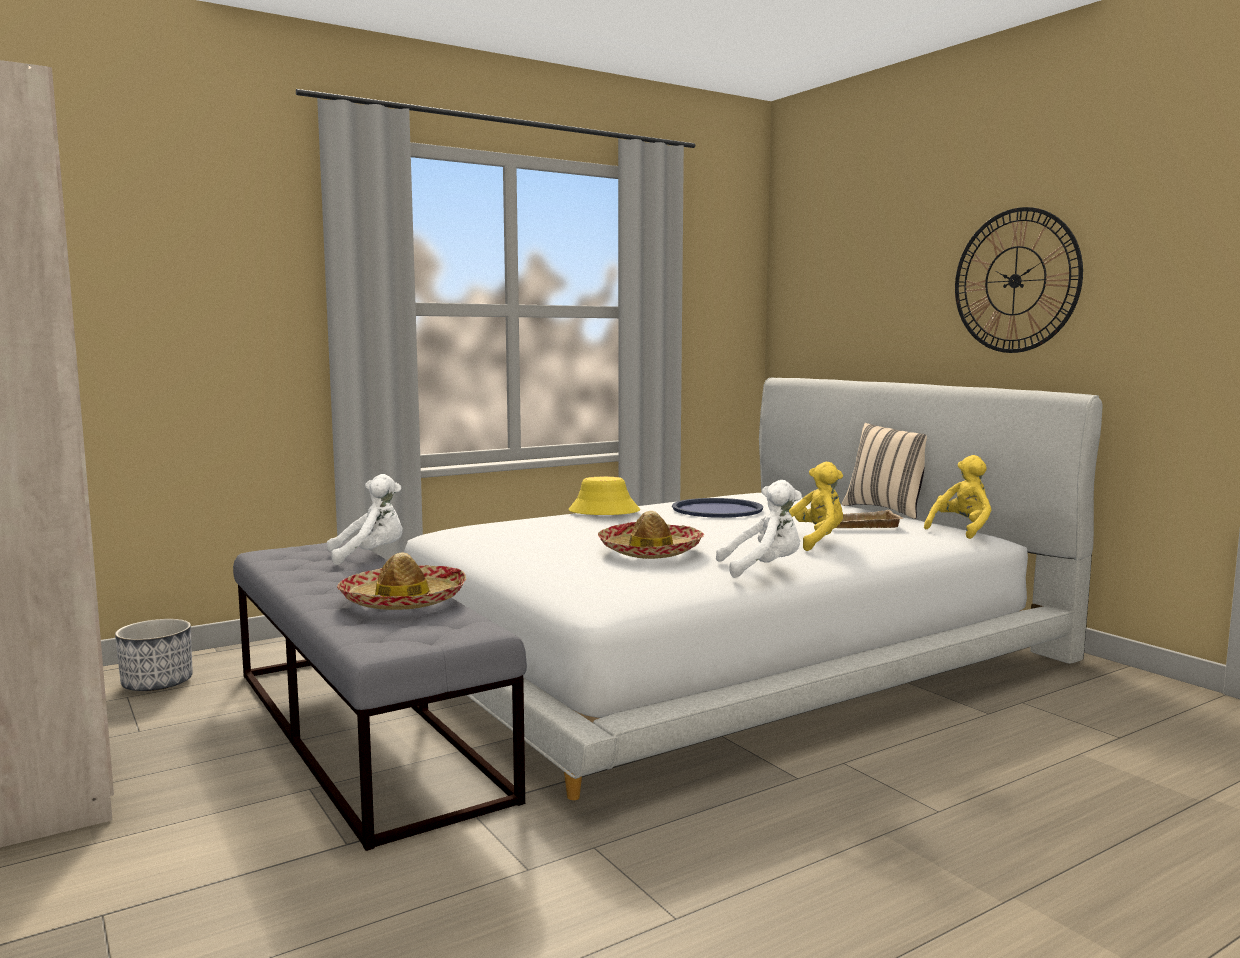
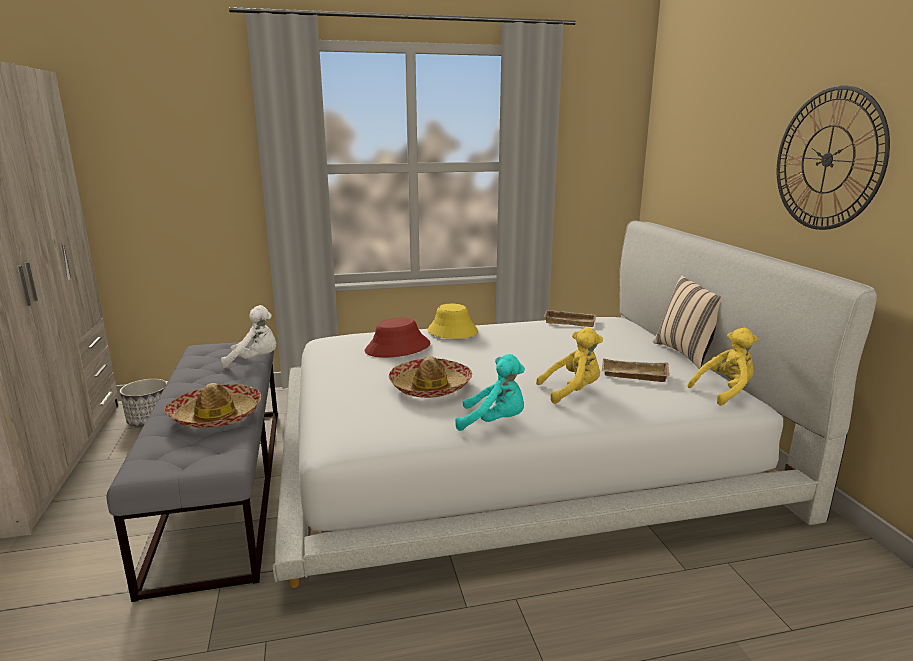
camera: 20 degrees right, 10 degrees up
(557, 528) = (398, 348): none -> red hat
(717, 510) = (539, 339): blue tray -> none
(730, 496) = (570, 321): none -> beige tray
(763, 569) = (494, 422): white plush toy -> turquoise plush toy

